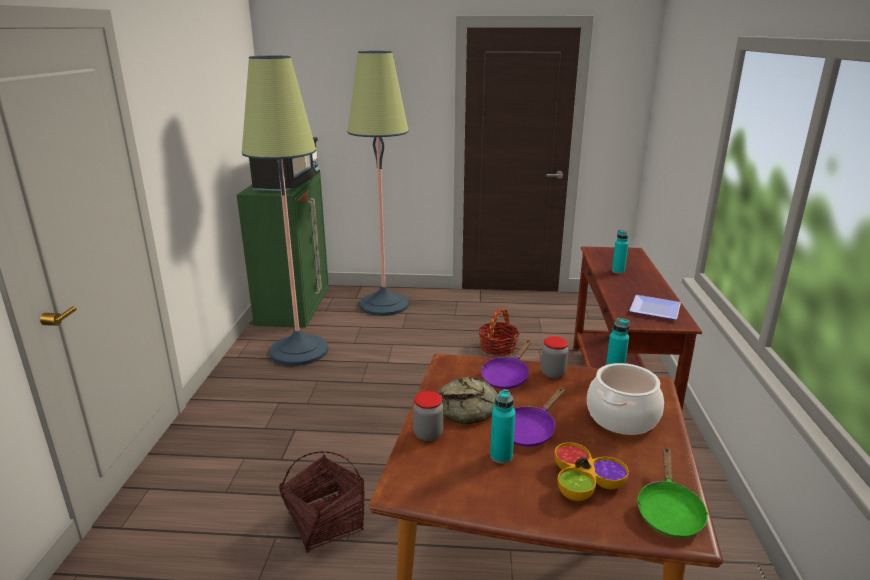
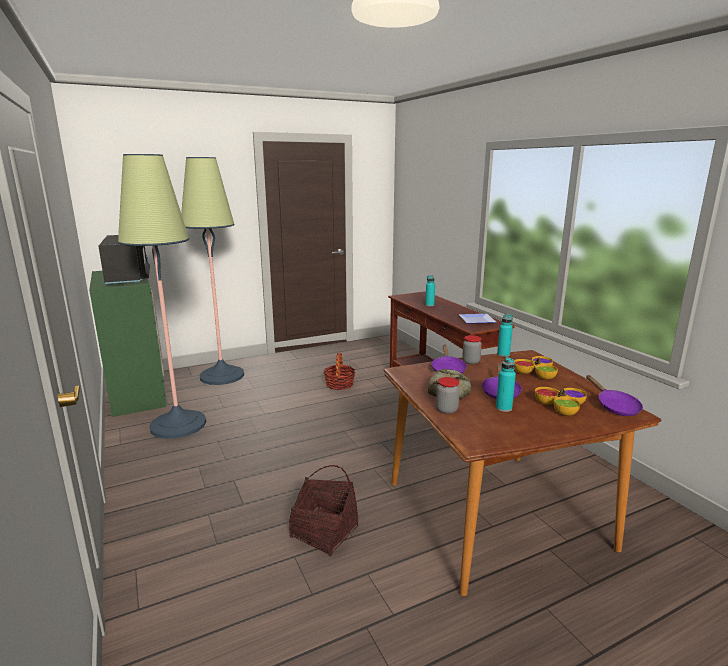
camera: 30 degrees left, 5 degrees down
(622, 417) = (536, 373): cooking pot -> bowl
(668, 511) = (614, 406): green frying pan -> purple frying pan

